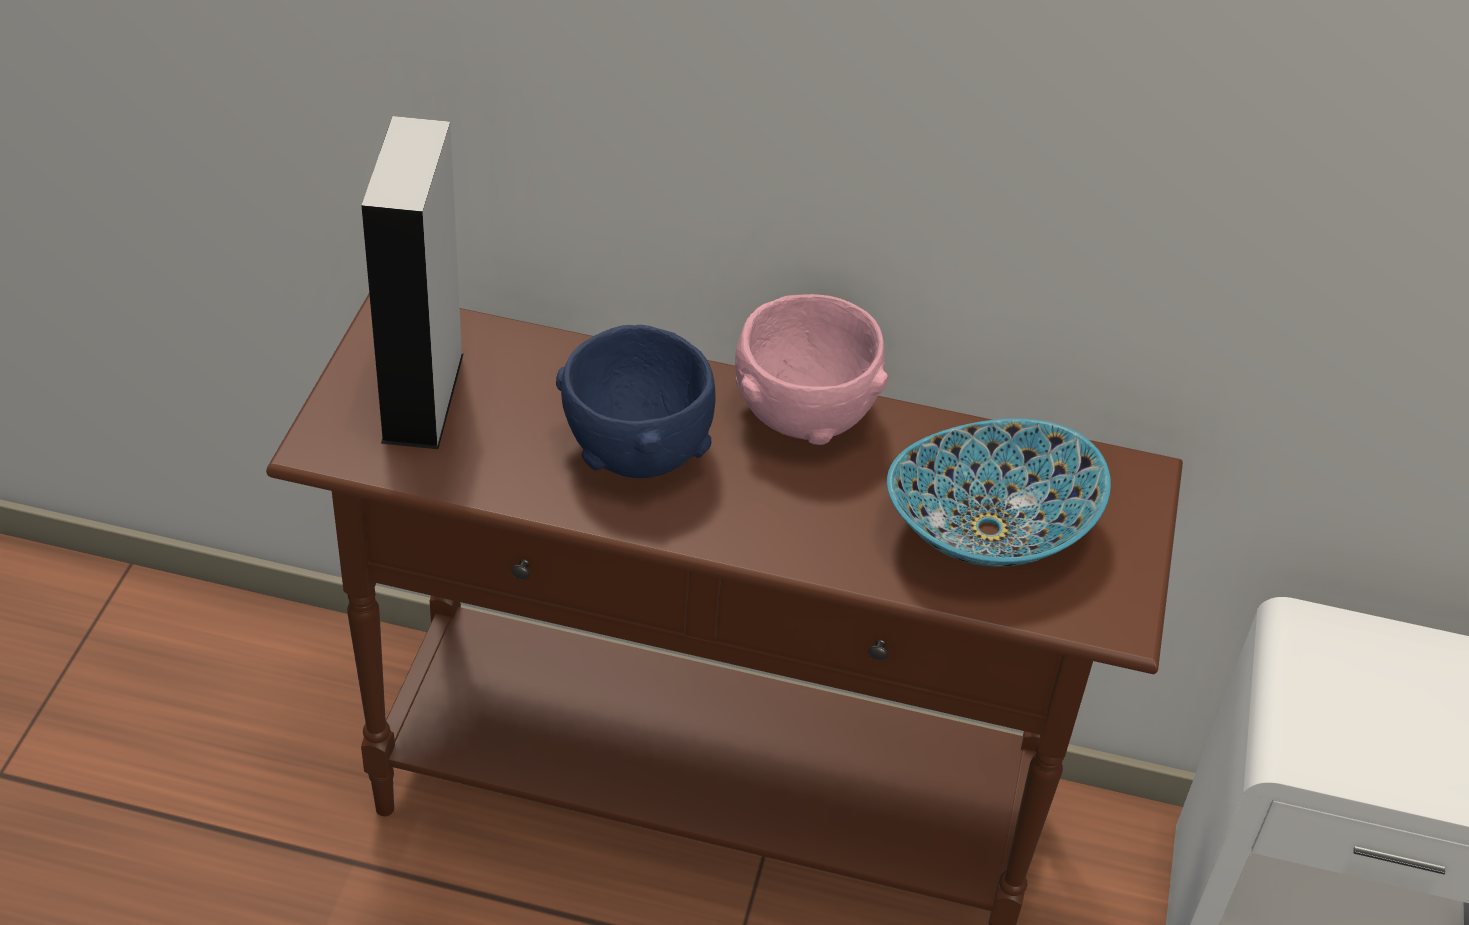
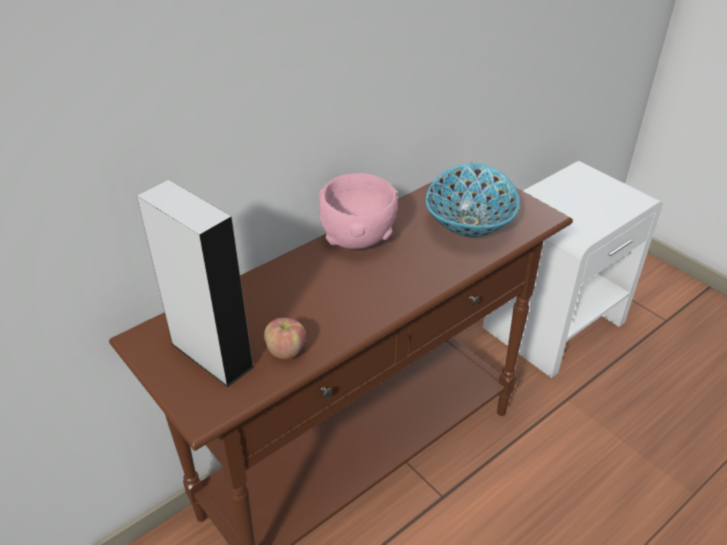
camera: 50 degrees left, 5 degrees down
(493, 463) = (286, 351): none -> apple
(636, 451) = (327, 298): blue bowl -> none

